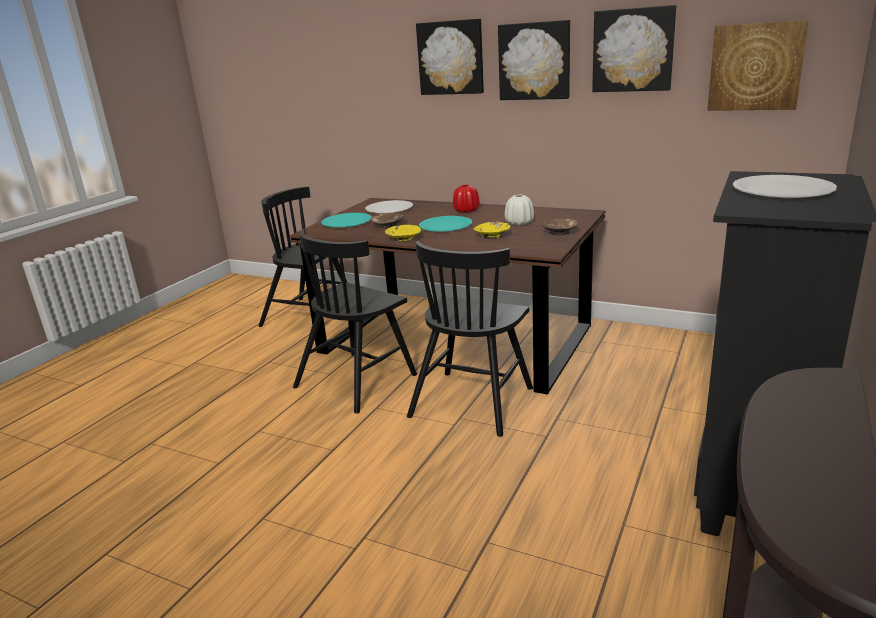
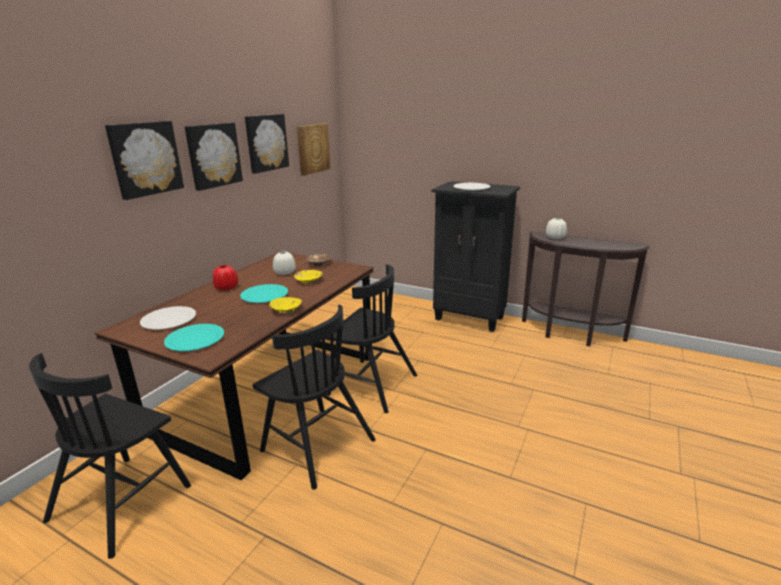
camera: 90 degrees left, 0 degrees up
(387, 225) = (234, 318): brown bowl -> none
(816, 399) = (555, 237): none -> white vase

